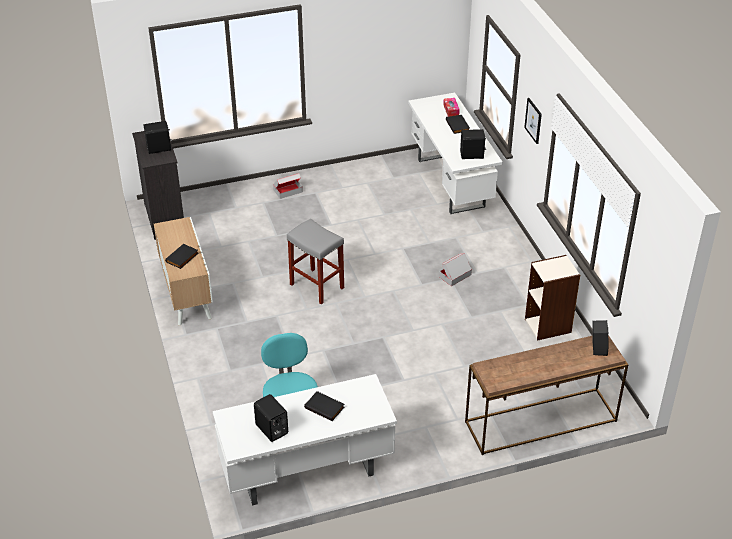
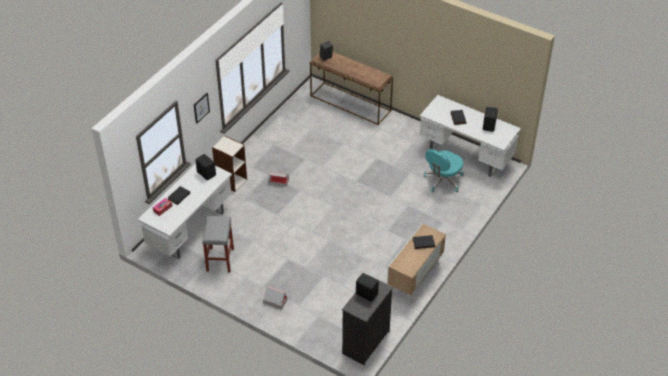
camera: 130 degrees left, 5 degrees up
(316, 286) = (347, 230): grey stool -> grey stool (220, 260)
(548, 326) = (282, 130): bookcase -> bookcase (231, 181)

